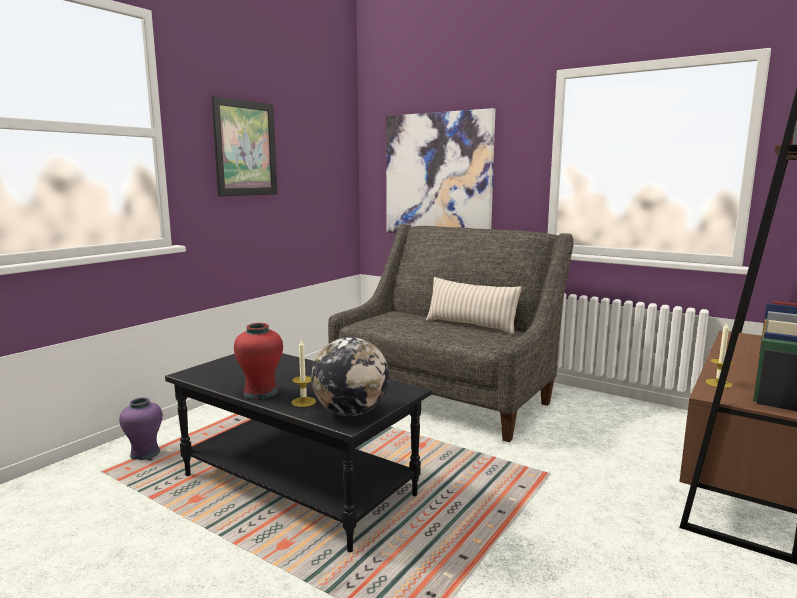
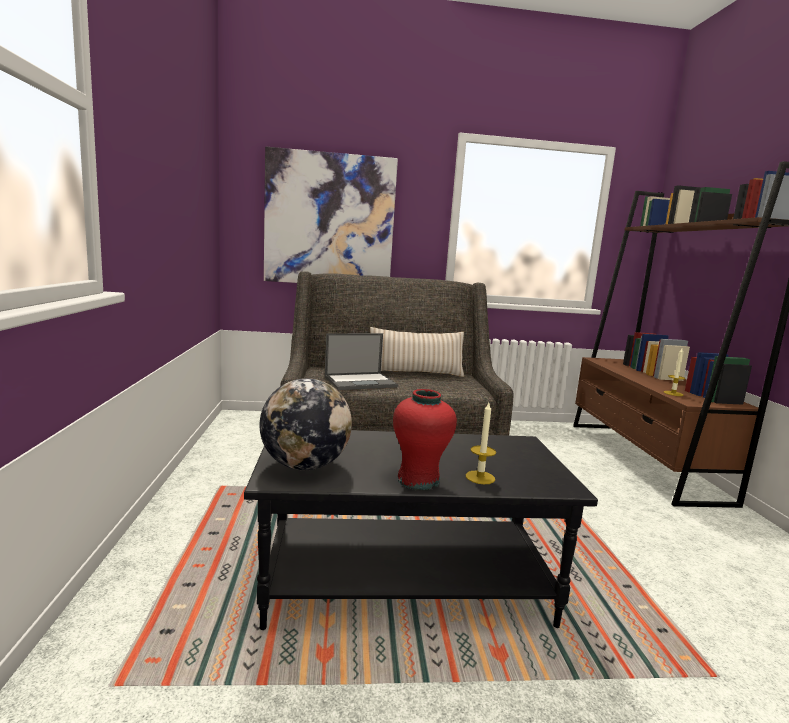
camera: 40 degrees left, 0 degrees up
(145, 454) = (147, 627): purple vase -> none
(245, 148) = (156, 156): picture -> none
(351, 412) = (541, 475): globe -> globe (304, 466)
(399, 326) = (361, 382): none -> laptop

